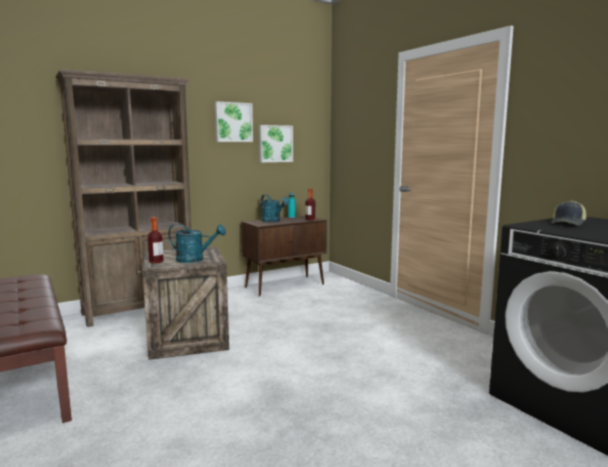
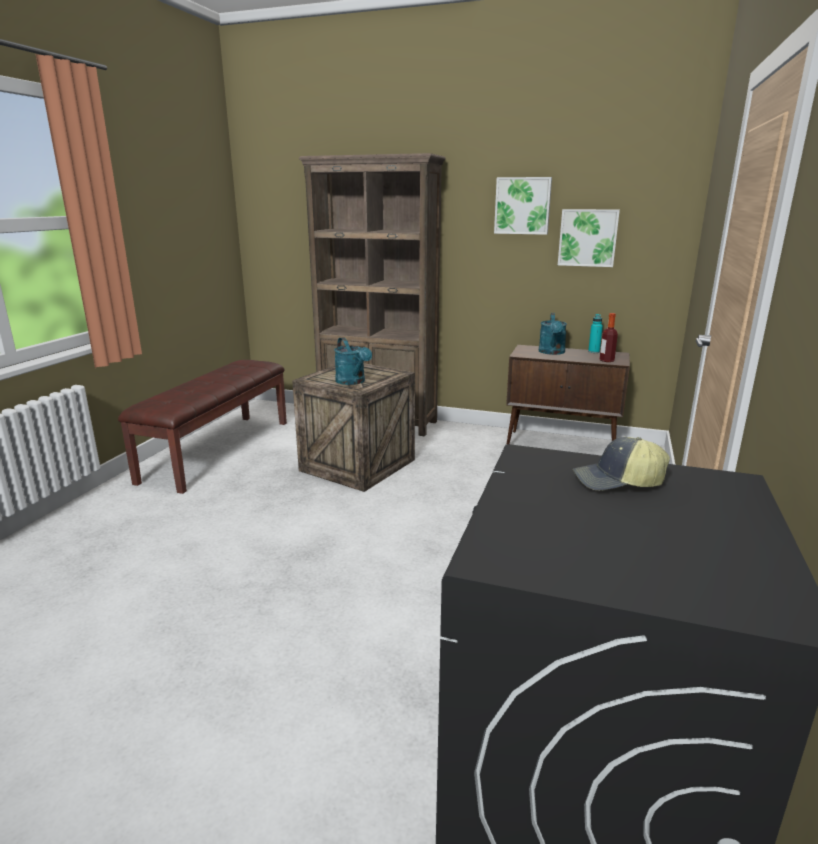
camera: 50 degrees right, 10 degrees up
(156, 262) = (321, 375): bottle -> none

